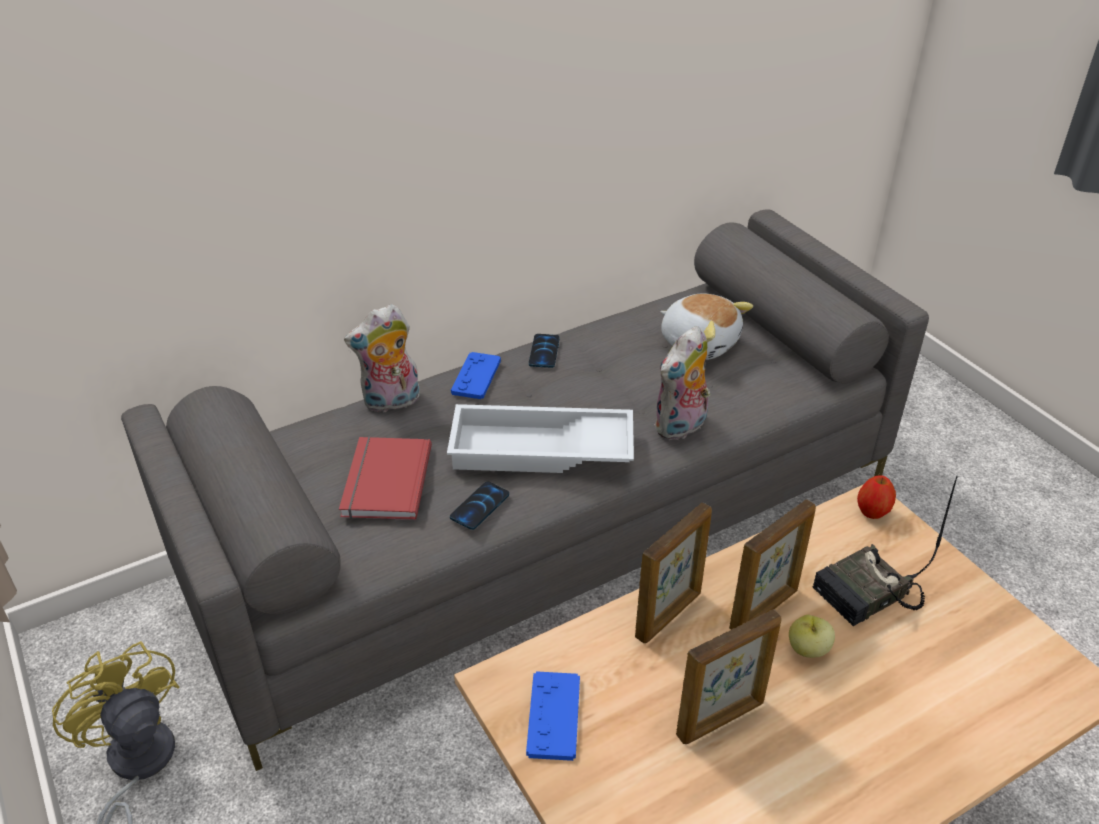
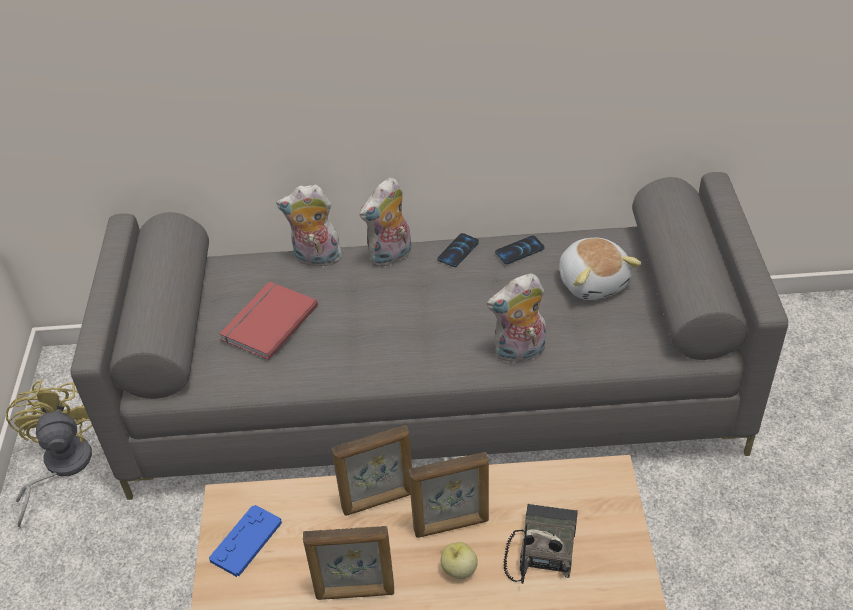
camera: 30 degrees right, 5 degrees up
(476, 377) = (391, 257): blue game controller -> plush toy
(480, 506) = (319, 365): phone -> phone (519, 251)
(540, 451) = (393, 336): white tray -> none
(868, 596) = (541, 548): radio -> radio turned 105 degrees clockwise
(872, 512) = (604, 482): apple -> none

